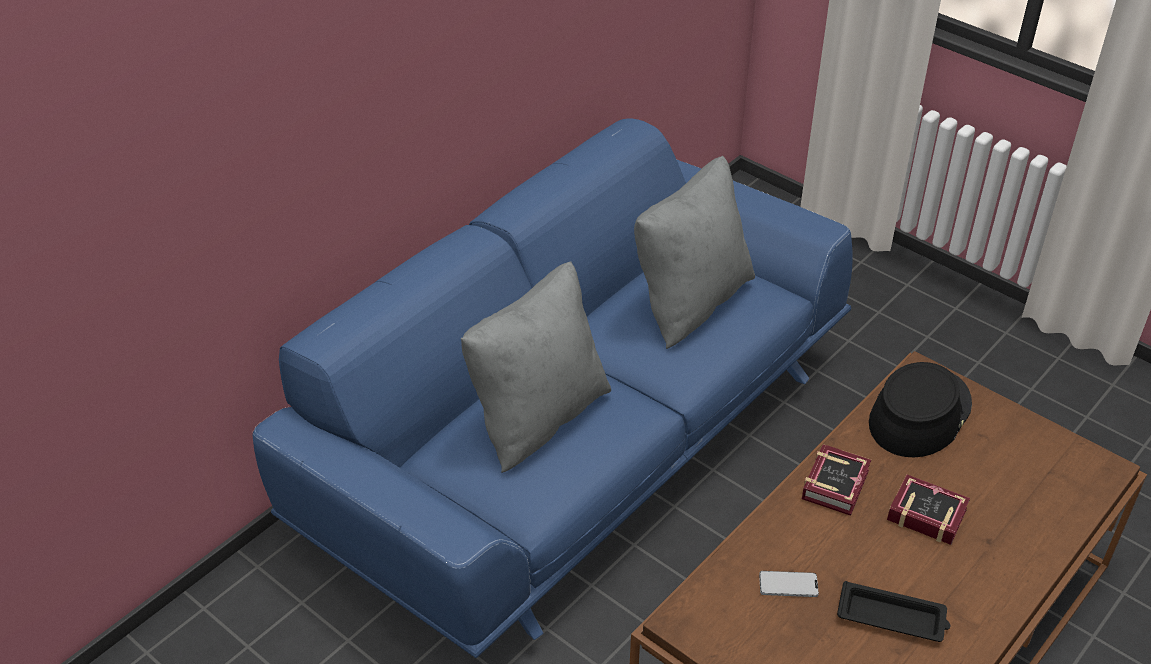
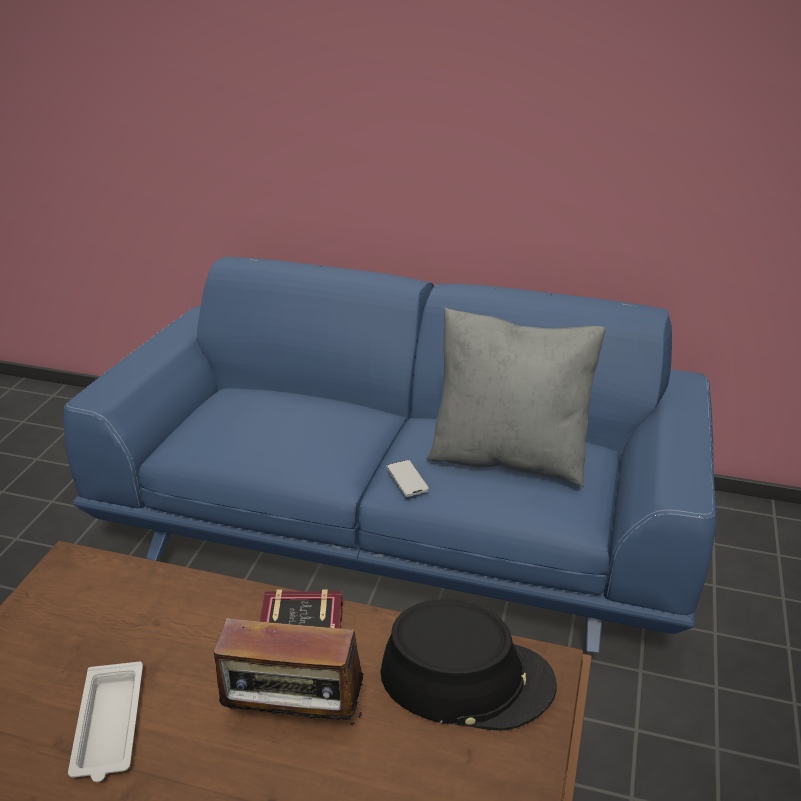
camera: 65 degrees right, 10 degrees down
(537, 416) = (287, 415): grey pillow -> none
(788, 585) = (135, 625): phone -> phone (407, 479)
(893, 617) = (109, 726): black tray -> white tray
(924, 512) = (294, 720): book -> radio

